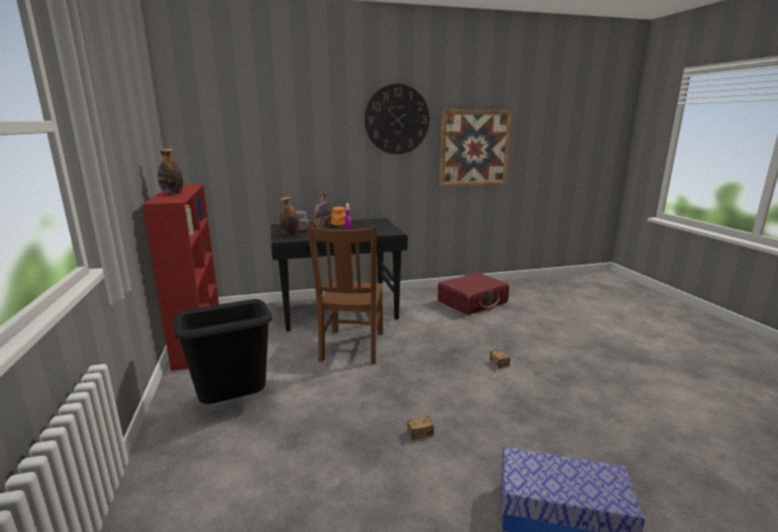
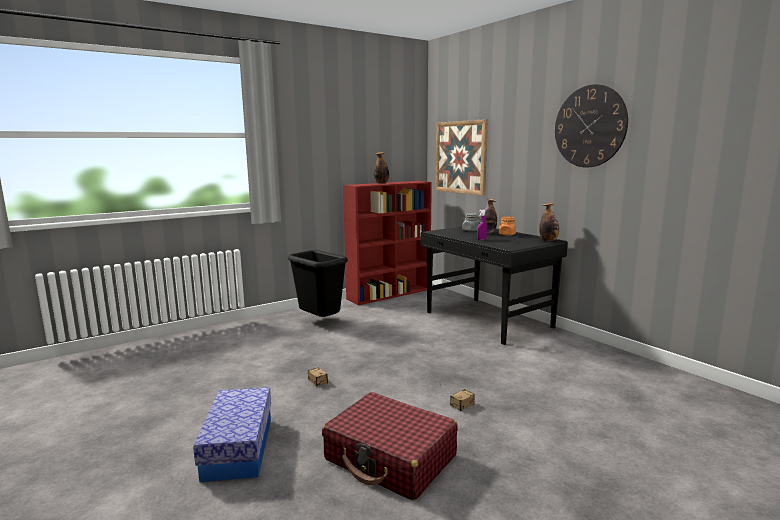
camera: 70 degrees right, 5 degrees down
(291, 234) = (451, 231): bottle -> bottle (548, 240)
(352, 347) = (424, 337): brown chair -> none
(472, 302) = (611, 375): red suitcase -> red suitcase (390, 458)
(474, 148) = (694, 164): picture -> picture (460, 157)

